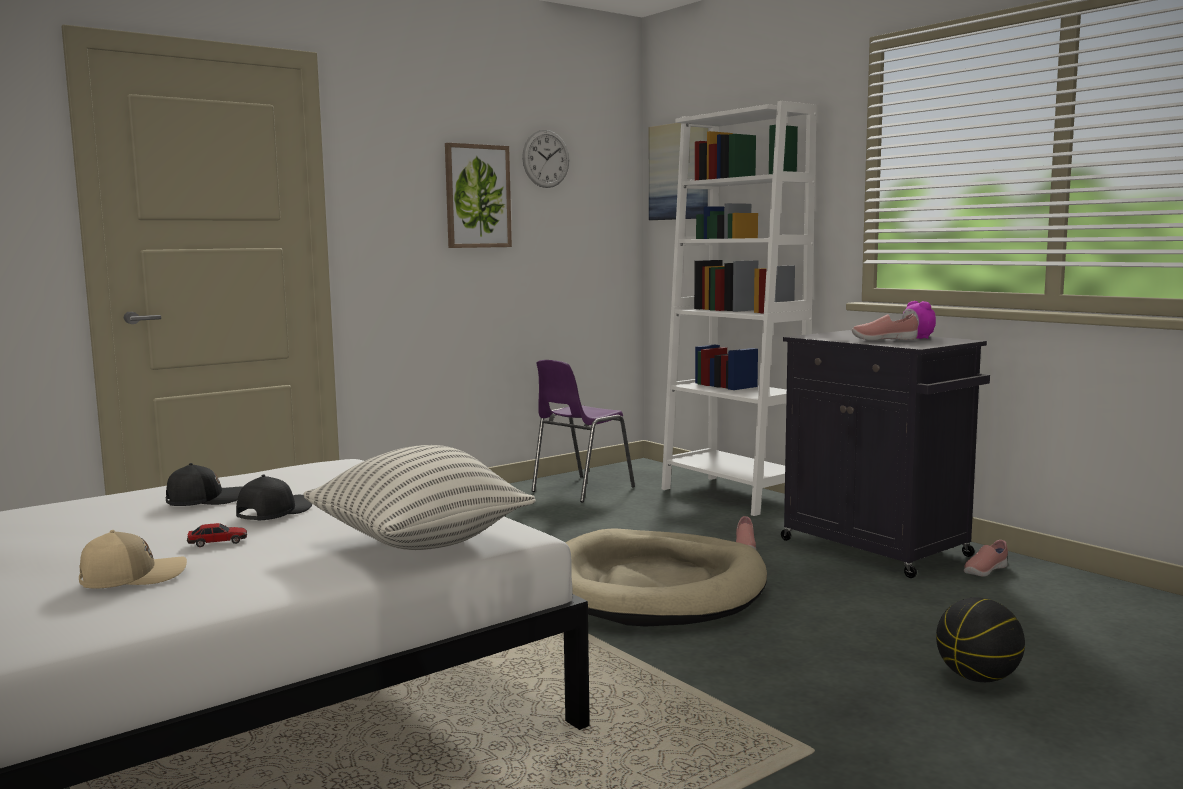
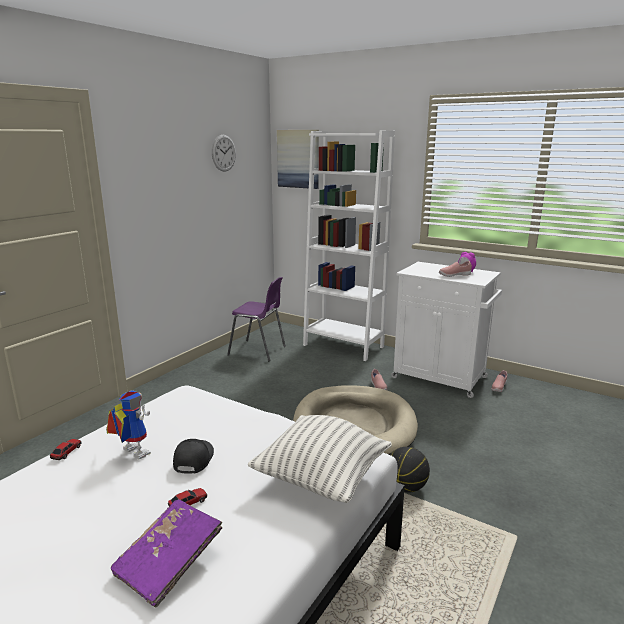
camera: 20 degrees left, 10 degrees up
(131, 492) = (66, 452): none -> toy car
(132, 577) = (169, 562): beige cap -> purple book
(204, 500) = (131, 453): black cap -> toy robot
(477, 196) = (189, 181): picture -> none
(580, 489) = (258, 351): purple chair -> purple chair turned 90 degrees counterclockwise
(877, 549) = (441, 378): black cabinet -> white cabinet
(978, 678) = (547, 465): basketball -> basketball (406, 487)

